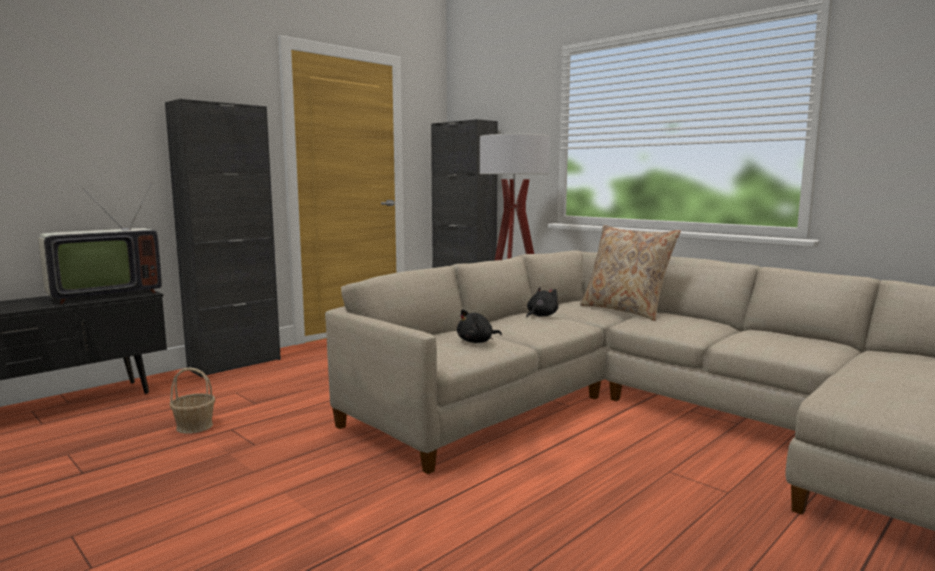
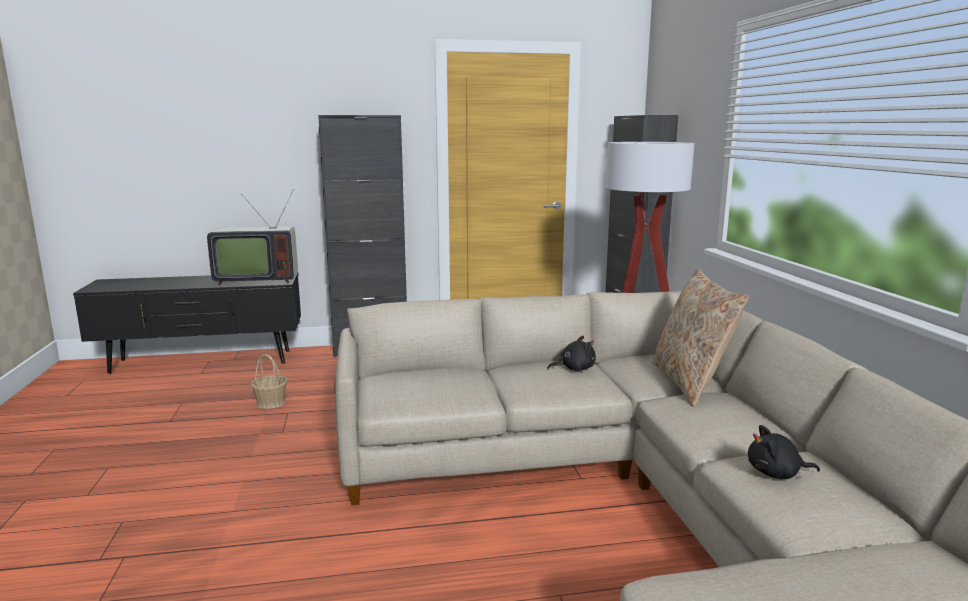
camera: 35 degrees right, 5 degrees up
(477, 342) = (449, 388): black plush toy -> black plush toy (776, 473)

